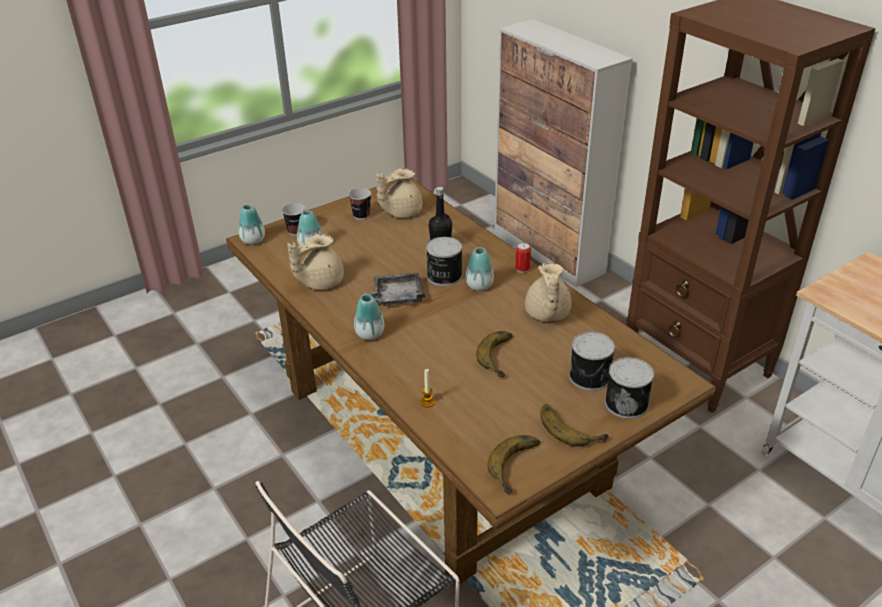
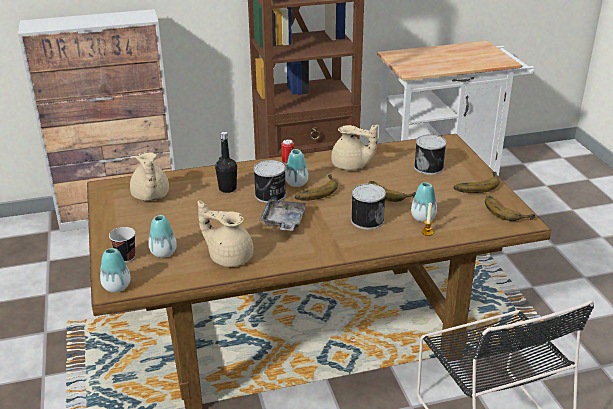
camera: 70 degrees left, 5 degrees down
(320, 282) = (229, 256): beige teapot -> beige teapot turned 135 degrees clockwise
(361, 215) = (134, 217): cup -> none
(370, 334) = (328, 243): vase -> vase (423, 218)
(471, 302) = (315, 191): none -> banana
(627, 403) = (460, 162): can -> can (366, 220)

